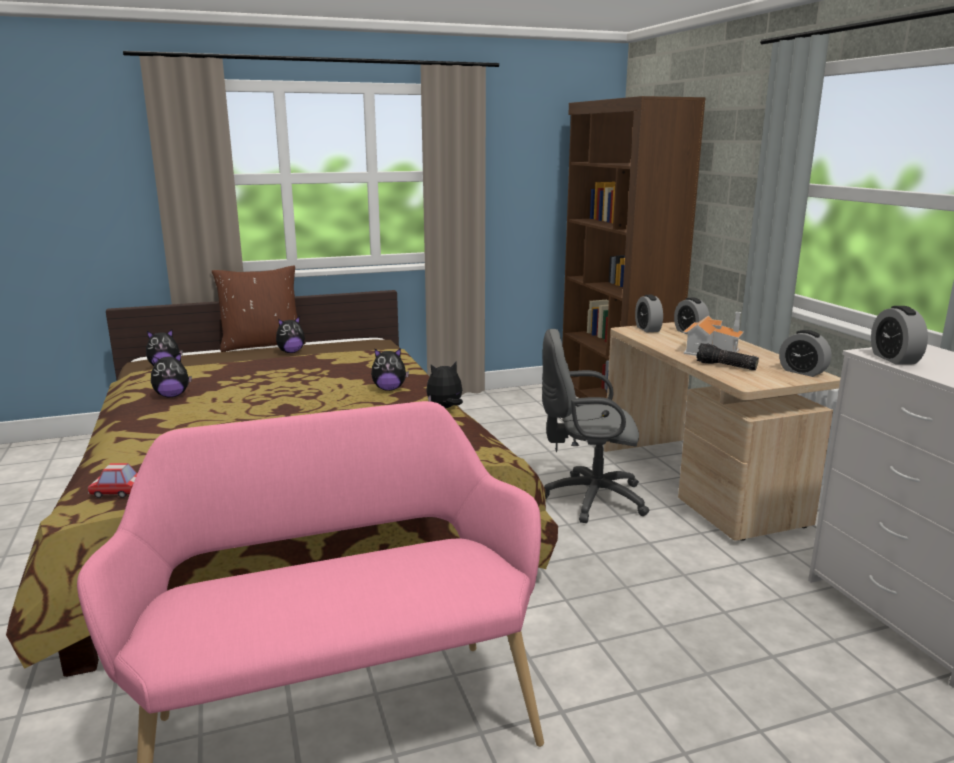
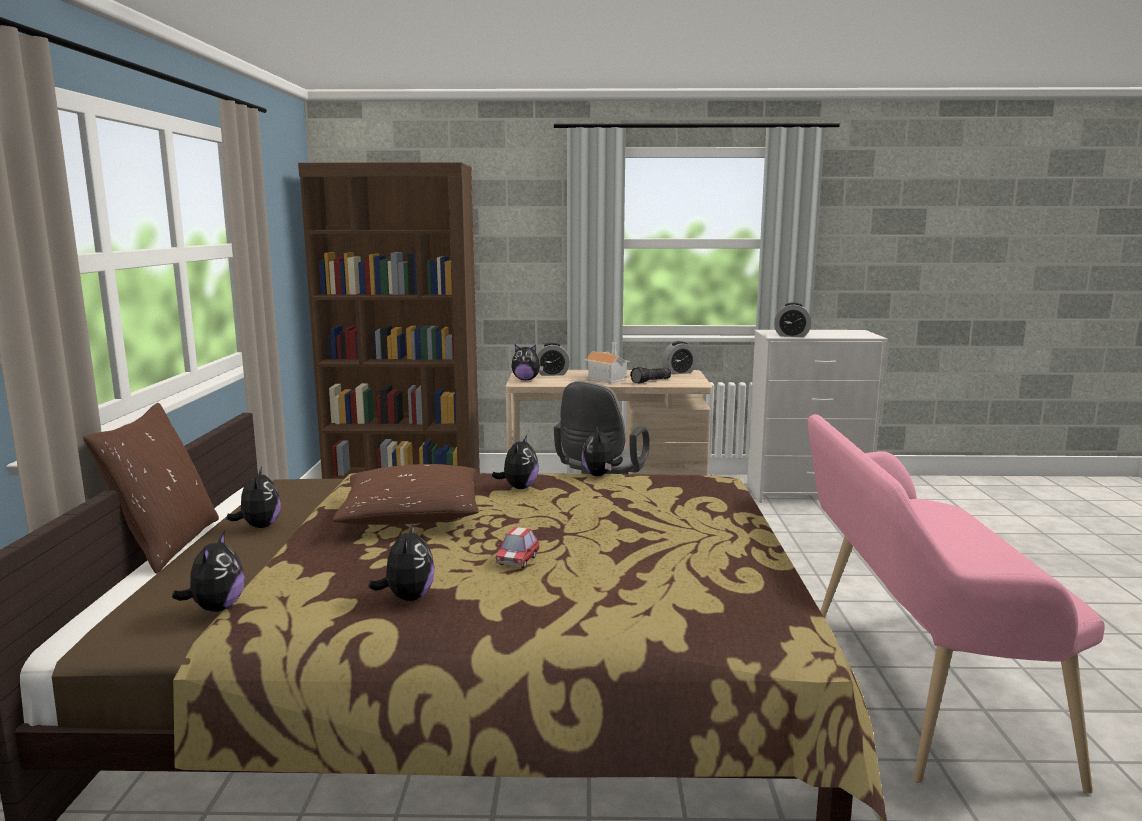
camera: 70 degrees left, 5 degrees down
(116, 492) = (769, 624): toy car -> toy car (518, 560)
(311, 373) = (411, 515): none -> brown pillow
(647, 329) = (526, 380): alarm clock -> plush toy

